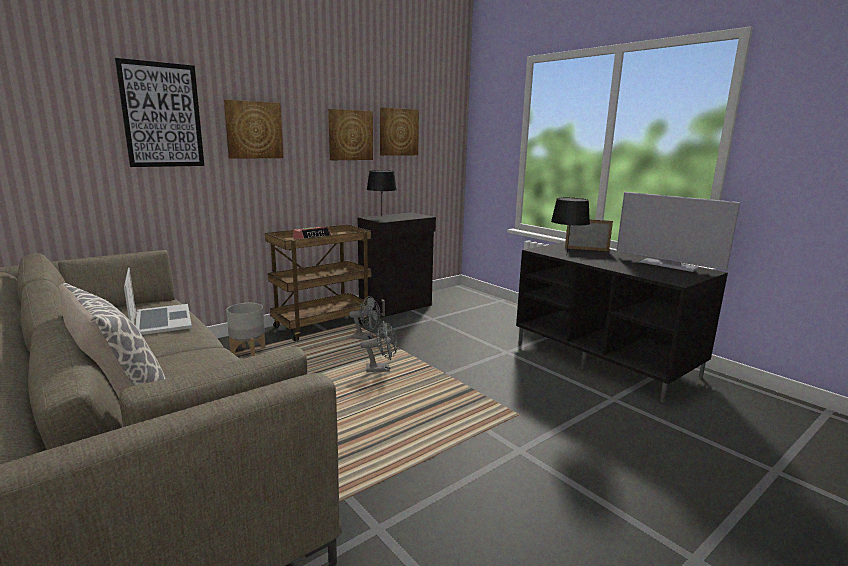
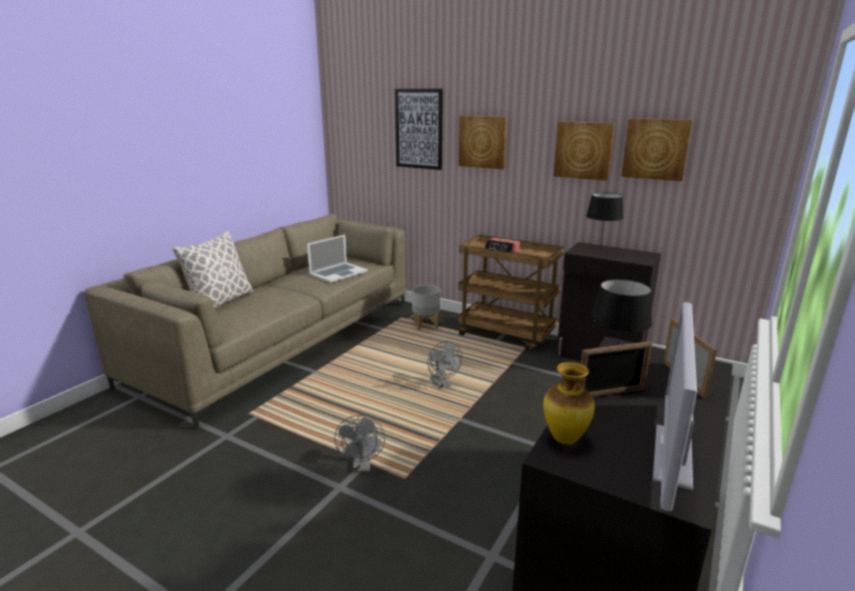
camera: 70 degrees right, 5 degrees up
(366, 338) = (500, 362): grey fan -> grey fan (362, 467)
(602, 262) = (611, 393): none -> picture frame
(657, 277) = (564, 439): none -> vase

